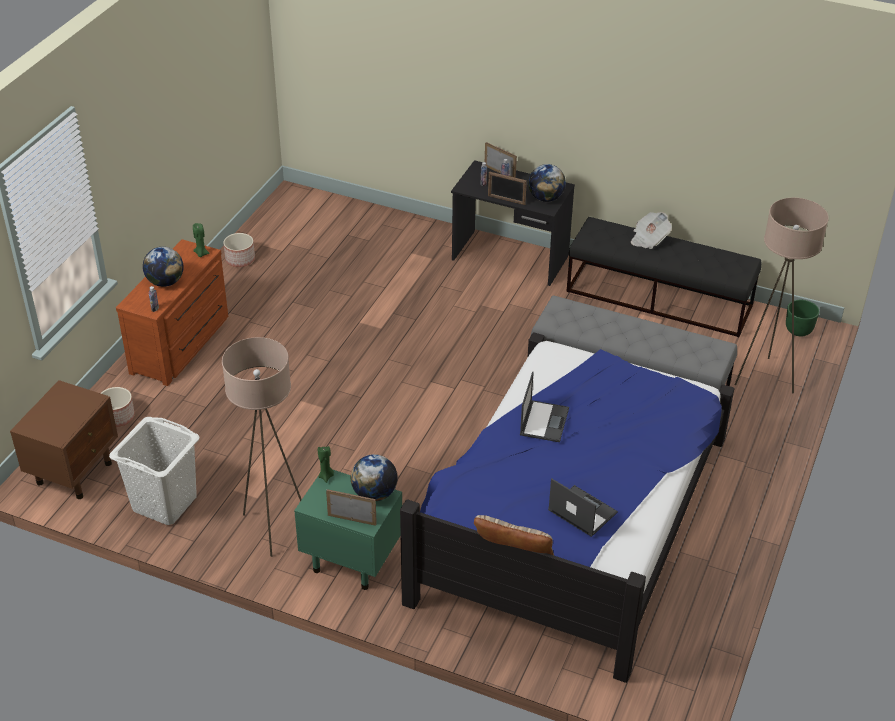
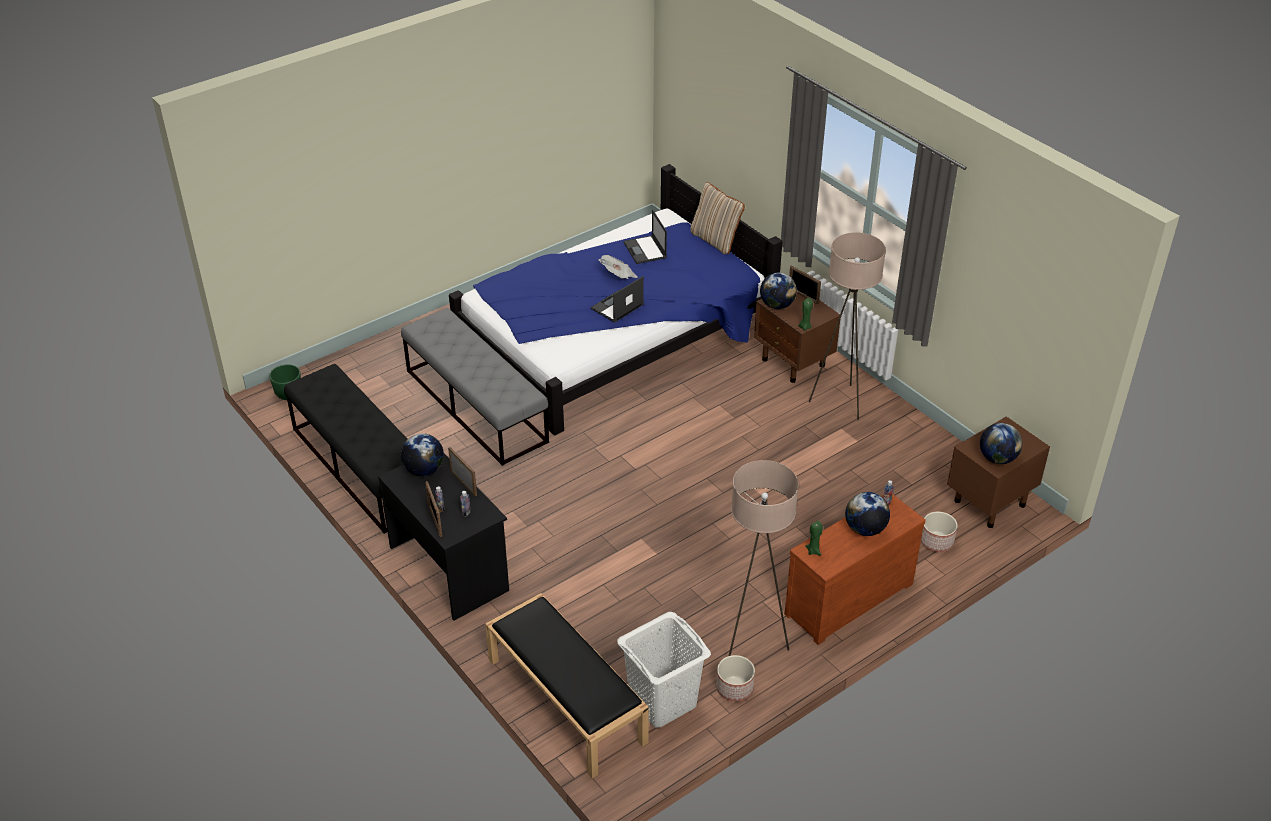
camera: 150 degrees left, 0 degrees up
(63, 399) = (997, 458): none -> globe
(164, 503) = (919, 451): white laundry basket -> white laundry basket (663, 701)
(350, 560) = (794, 363): green nightstand -> brown nightstand
(354, 216) = (565, 700): none -> black bench
(649, 239) = (354, 437): newspaper -> newspaper (618, 276)
(765, 378) = (367, 370): beige floor lamp -> beige floor lamp (751, 643)

